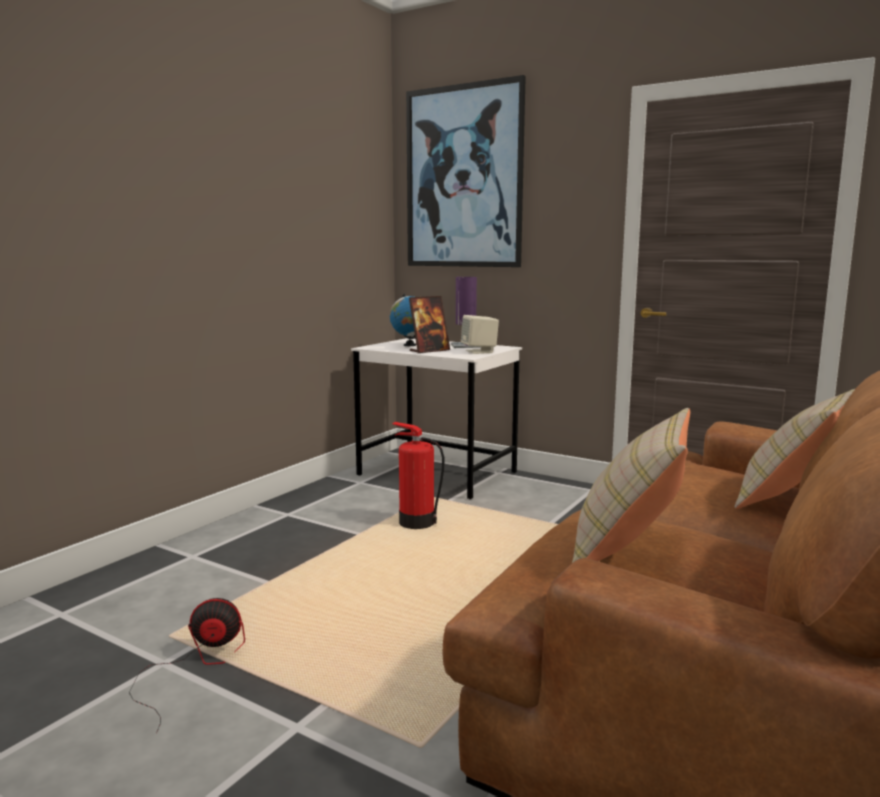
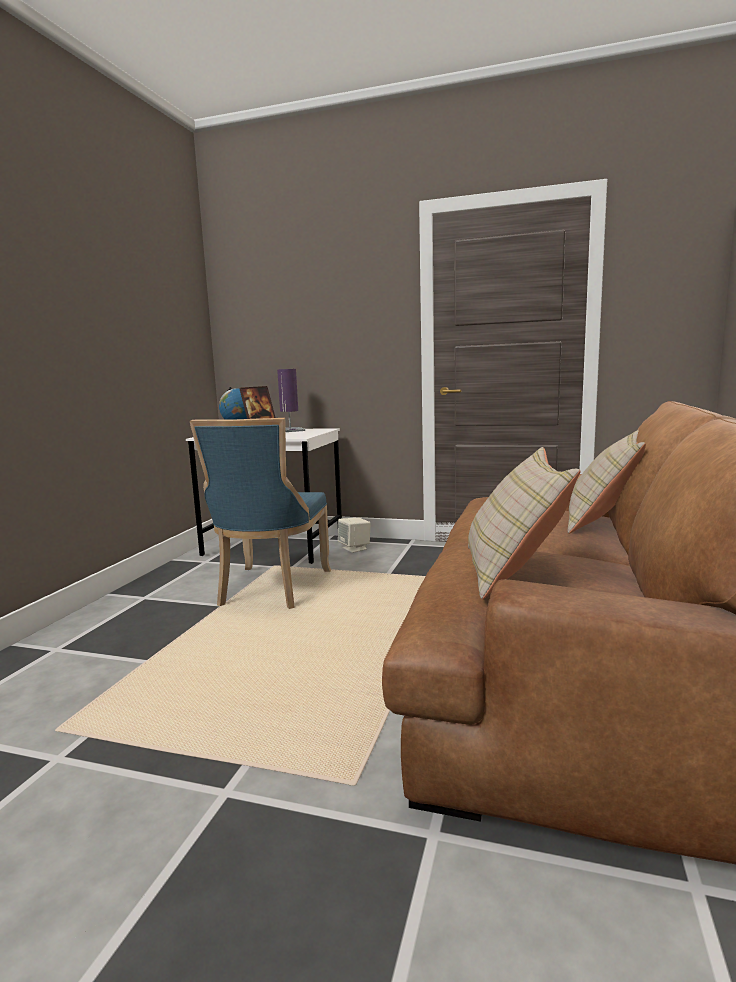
camera: 15 degrees left, 0 degrees up
(195, 666) = (95, 755): fan -> none
(416, 523) = (271, 589): fire extinguisher -> blue chair
(463, 177) = (275, 282): picture -> none
(479, 351) = (306, 433): beige speaker -> beige speaker (355, 548)

